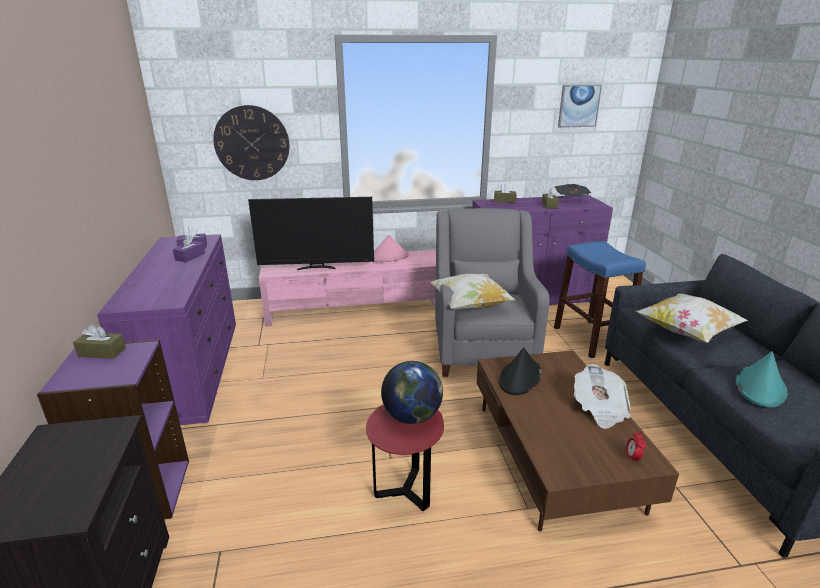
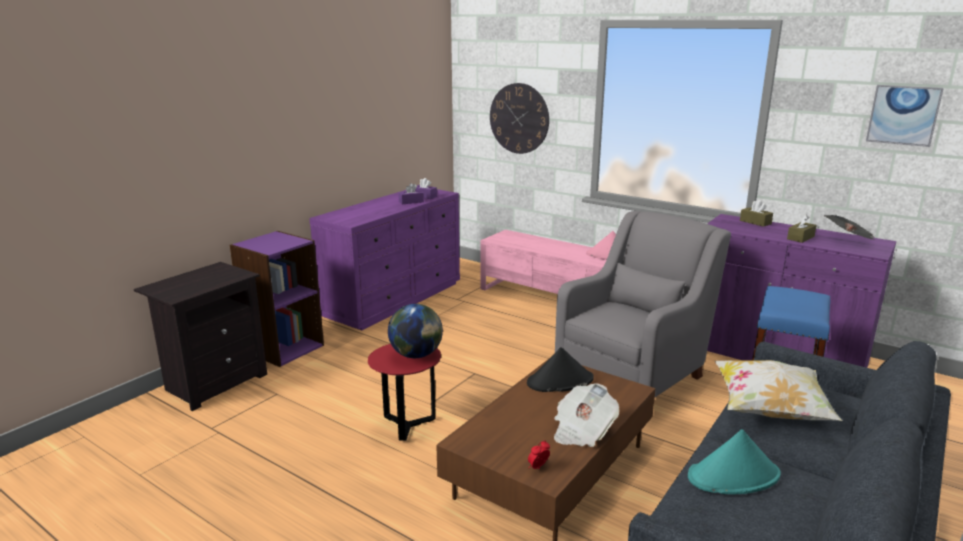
camera: 45 degrees right, 5 degrees down
(102, 352) = (281, 237): brown tissue box -> none
(317, 268) = (534, 246): television -> none
(470, 305) = (599, 311): pillow -> none

